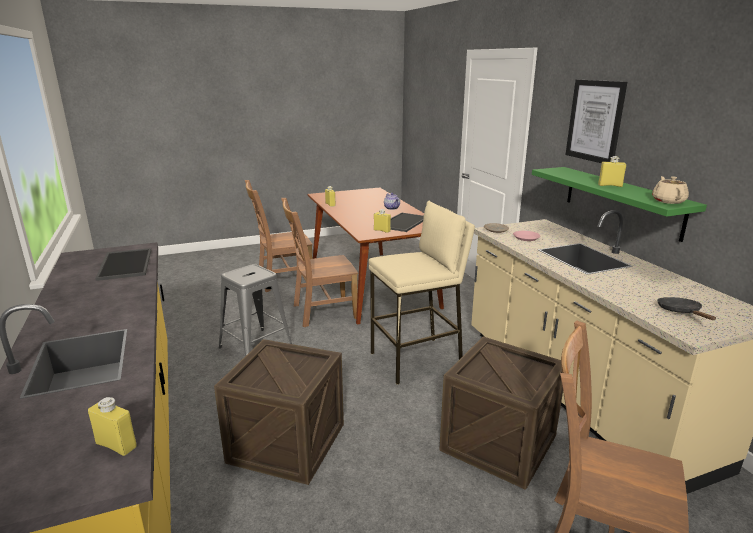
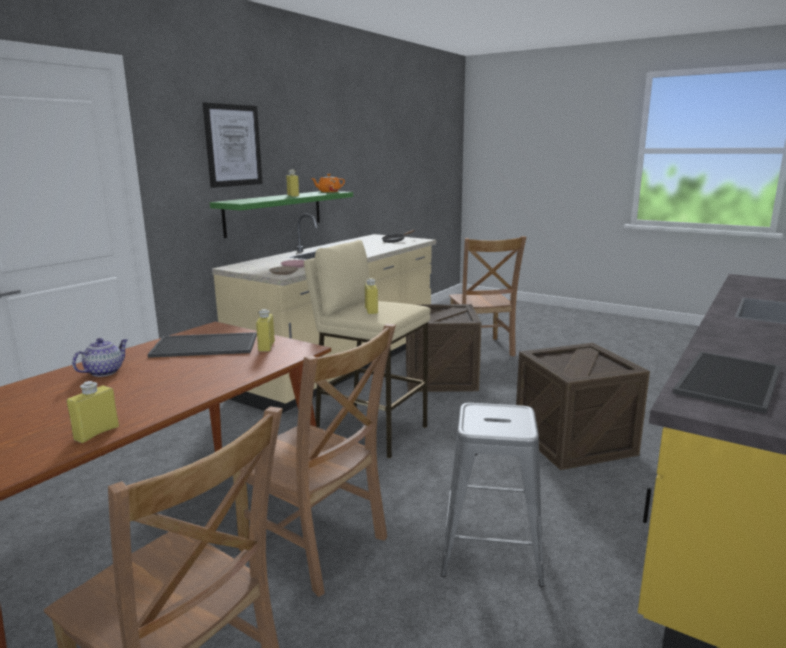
camera: 125 degrees left, 5 degrees down
(116, 445) = (745, 282): yellow bottle -> yellow bottle (371, 310)
(668, 201) = (328, 192): beige teapot -> orange teapot

